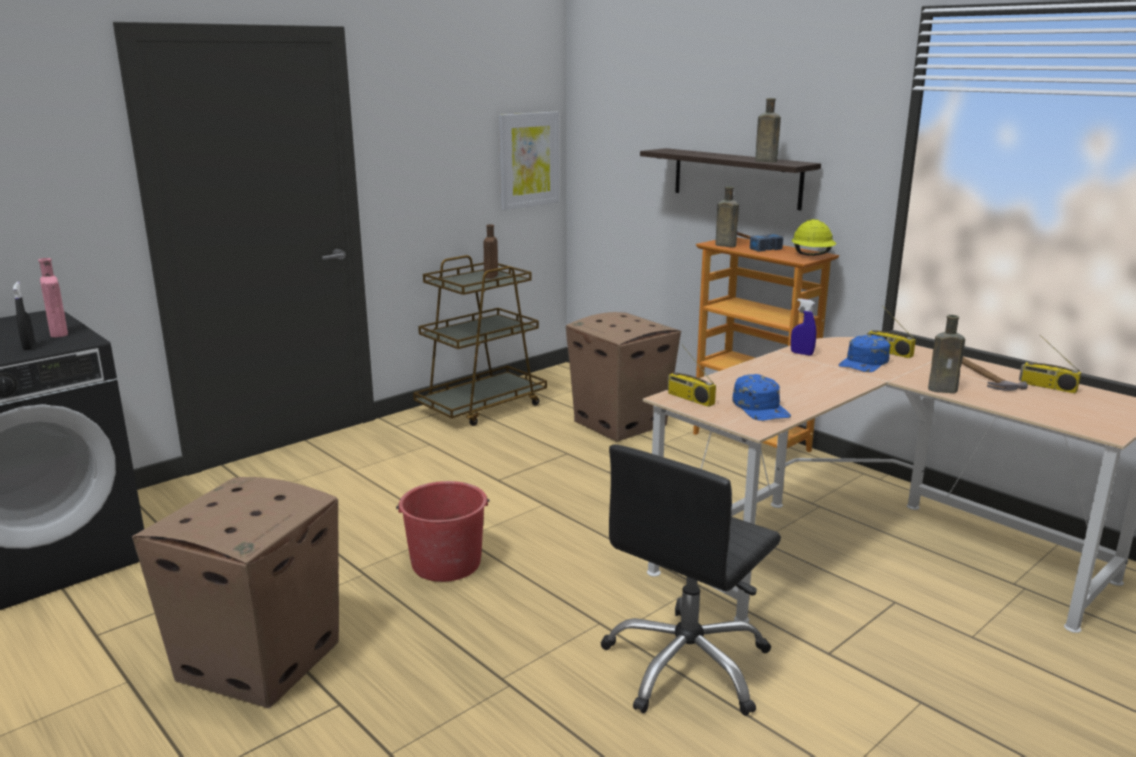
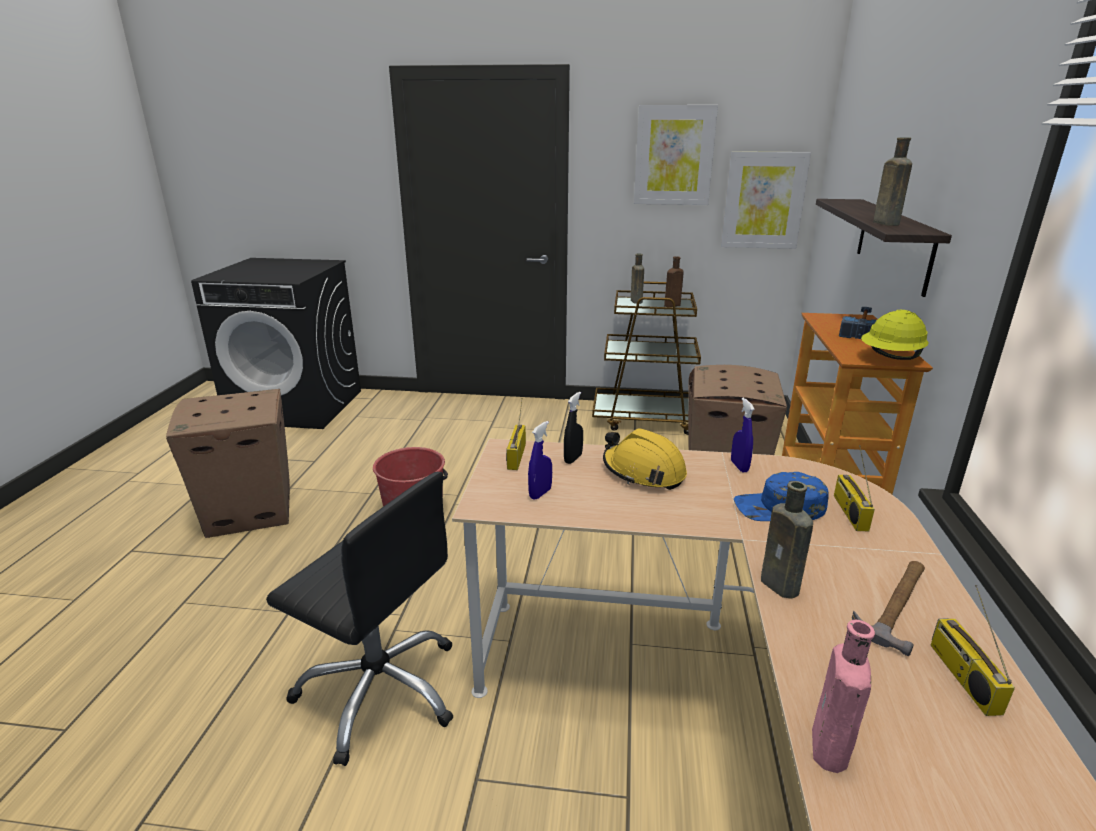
camera: 50 degrees right, 5 degrees up
(29, 347) = (271, 276): black spray bottle -> black spray bottle (573, 458)
(59, 334) = (300, 273): pink bottle -> pink bottle (829, 751)
(452, 122) = (674, 155): none -> picture
(687, 665) = (380, 689): black office chair -> black office chair turned 150 degrees counterclockwise
(724, 245) = (825, 321): brown bottle -> brown bottle (636, 301)
(761, 408) = (540, 493): blue cap -> blue spray bottle
(772, 375) = (643, 472): none -> yellow hard hat

